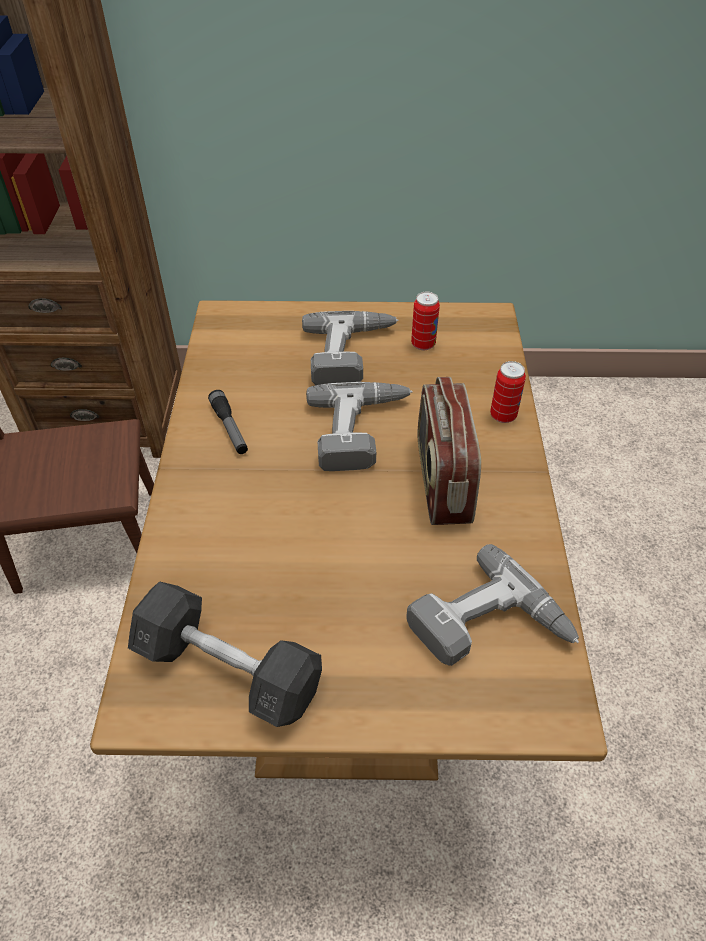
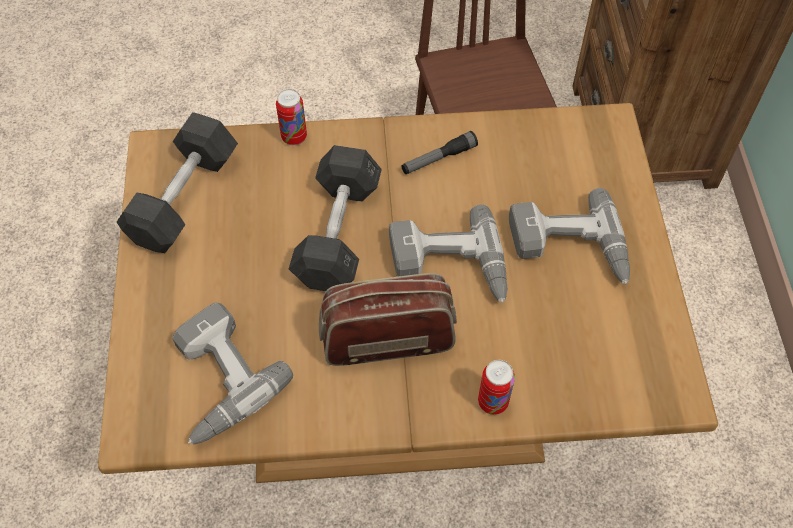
camera: 85 degrees right, 10 degrees up
(309, 514) = (338, 233): none -> grey dumbbell
(423, 344) = (603, 319): can -> can (294, 137)

